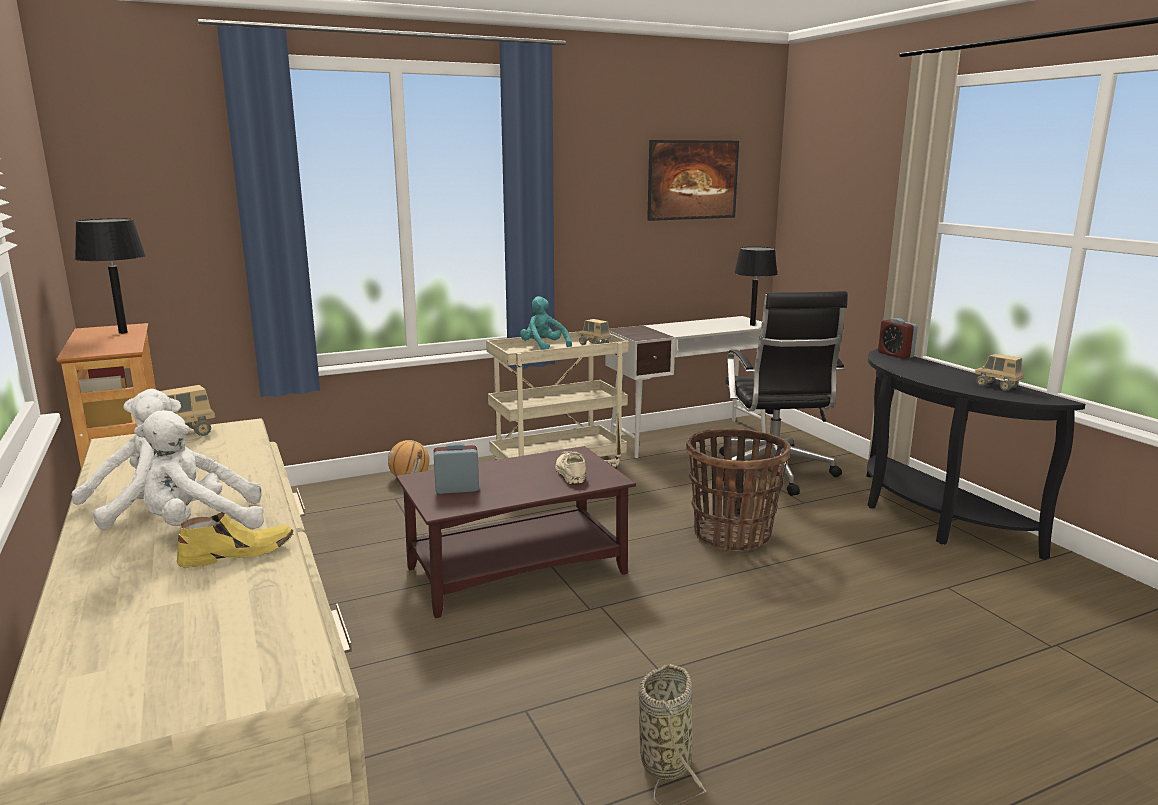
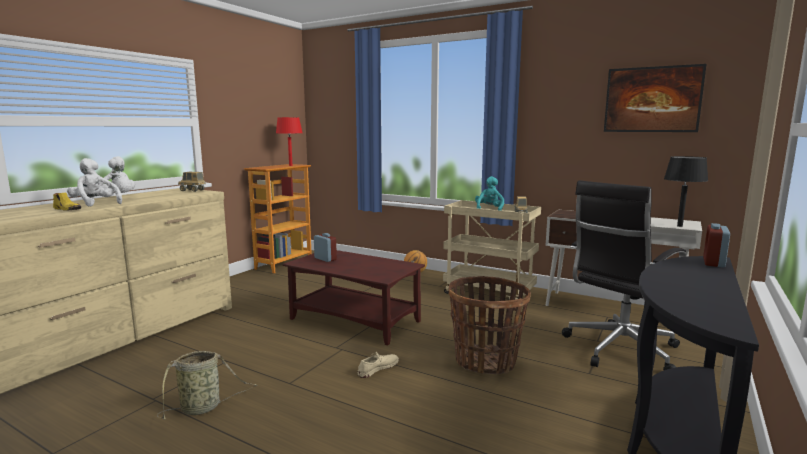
camera: 55 degrees right, 5 degrees down
(123, 332) = (290, 165): black table lamp -> red table lamp
(570, 472) = (379, 270): beige shoe -> beige shoe (378, 368)
(997, 386) = (709, 302): toy truck -> none

